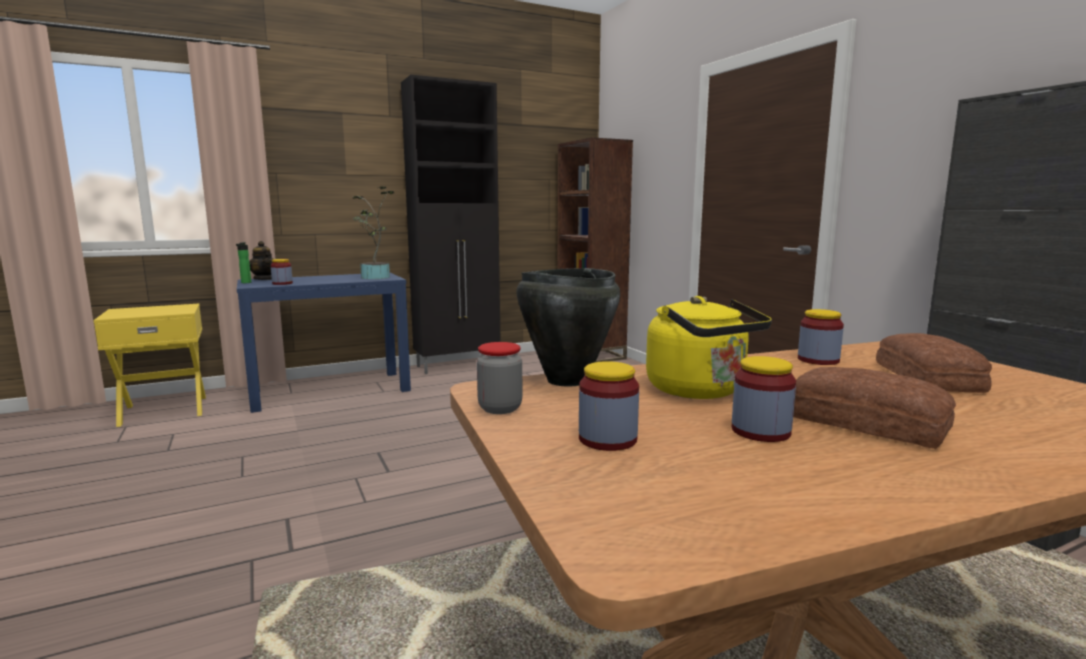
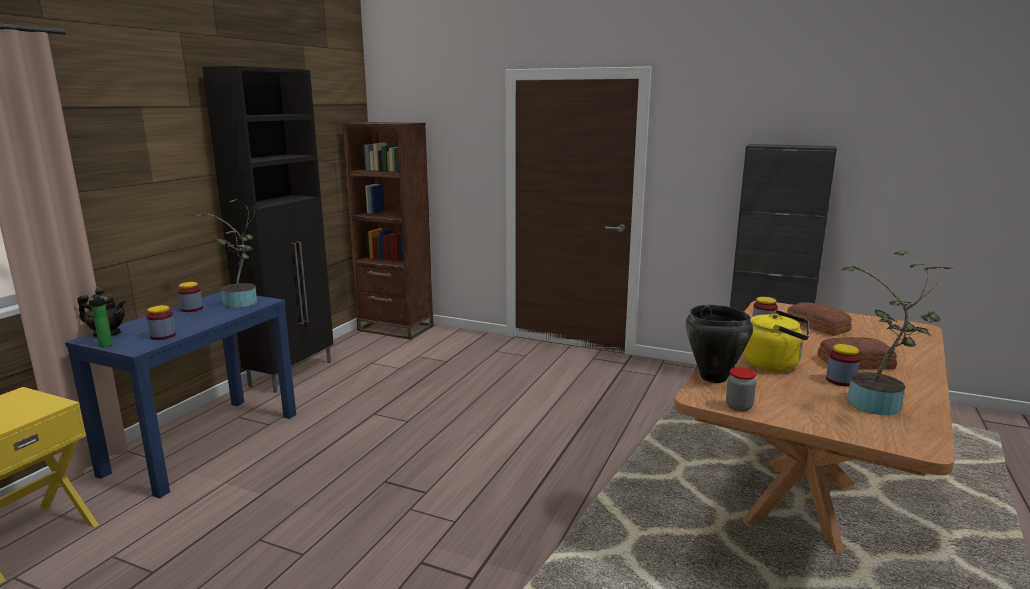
camera: 40 degrees left, 5 degrees up
(607, 439) = (814, 406): jar -> jar (191, 309)
(724, 475) = (877, 407): none -> potted plant

